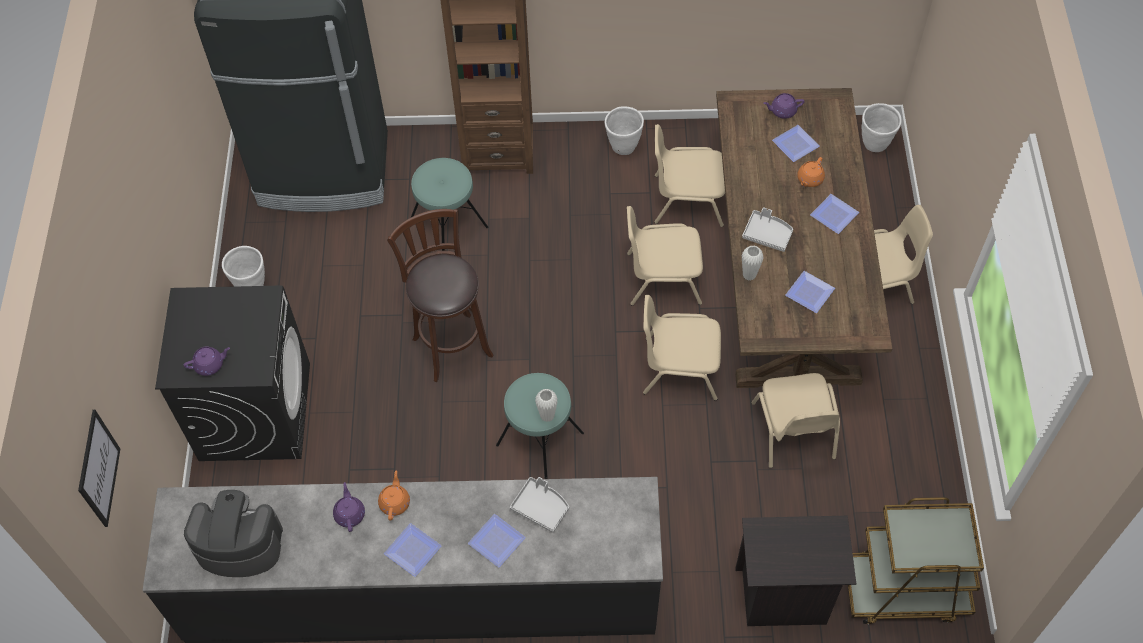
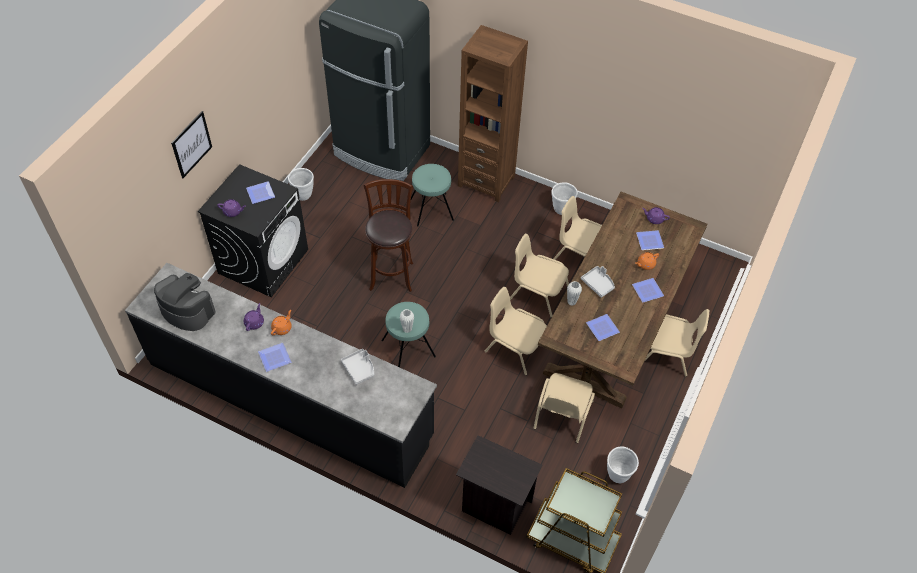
camera: 25 degrees right, 5 degrees down
(98, 468) = (125, 226): picture -> picture (191, 144)
(496, 539) = (323, 374): plate -> plate (261, 192)
(875, 144) = (721, 273): white planter -> white planter (617, 475)

